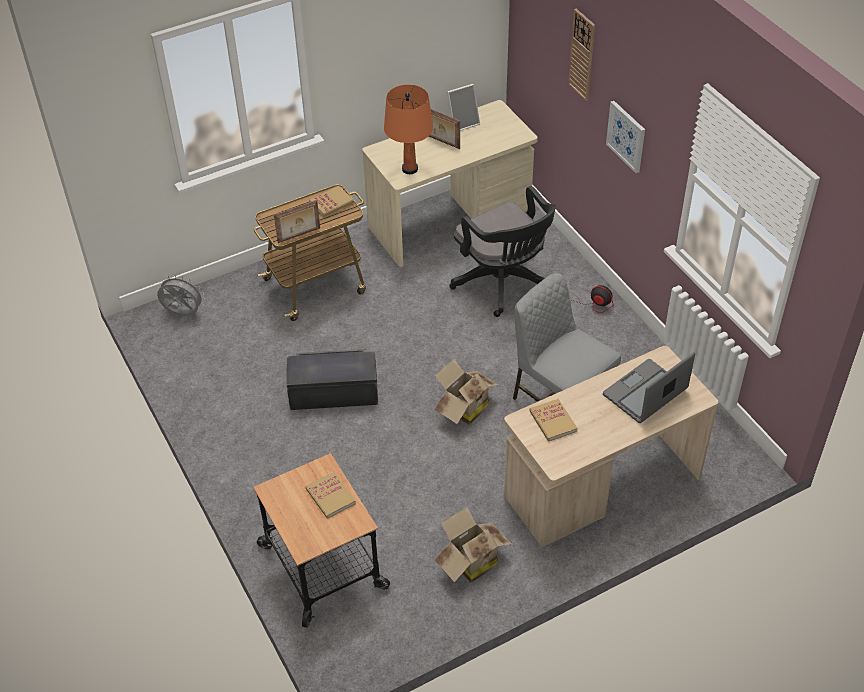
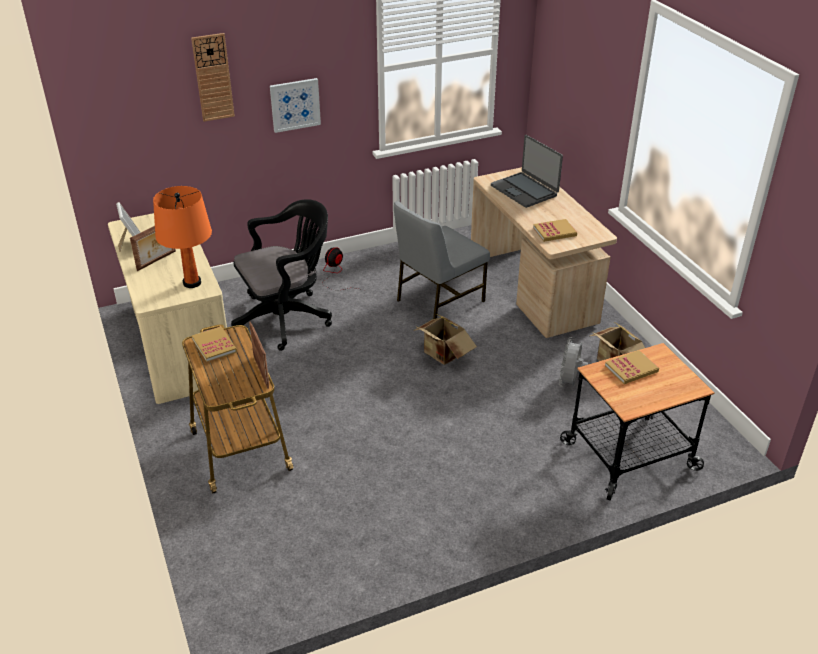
camera: 85 degrees left, 10 degrees down
(183, 314) = (247, 575): grey fan -> grey fan (569, 383)
(333, 392) = (406, 440): black storage box -> none

